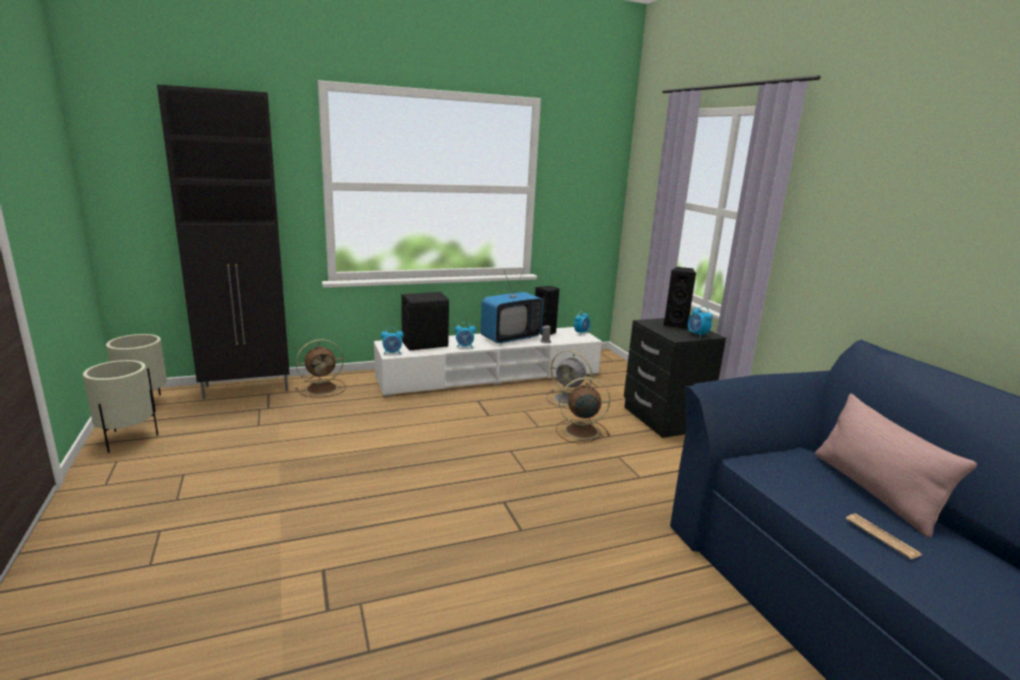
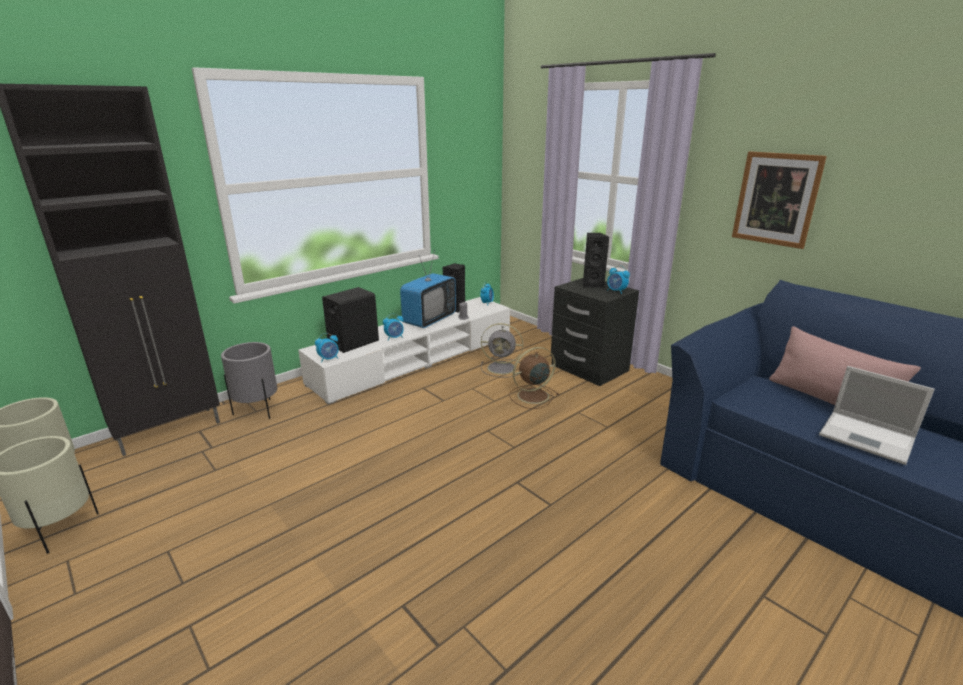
camera: 20 degrees left, 5 degrees up
(323, 388) = (257, 410): brown fan -> grey planter
(878, 245) = (776, 199): none -> picture
(882, 536) = (868, 438): newspaper -> laptop

